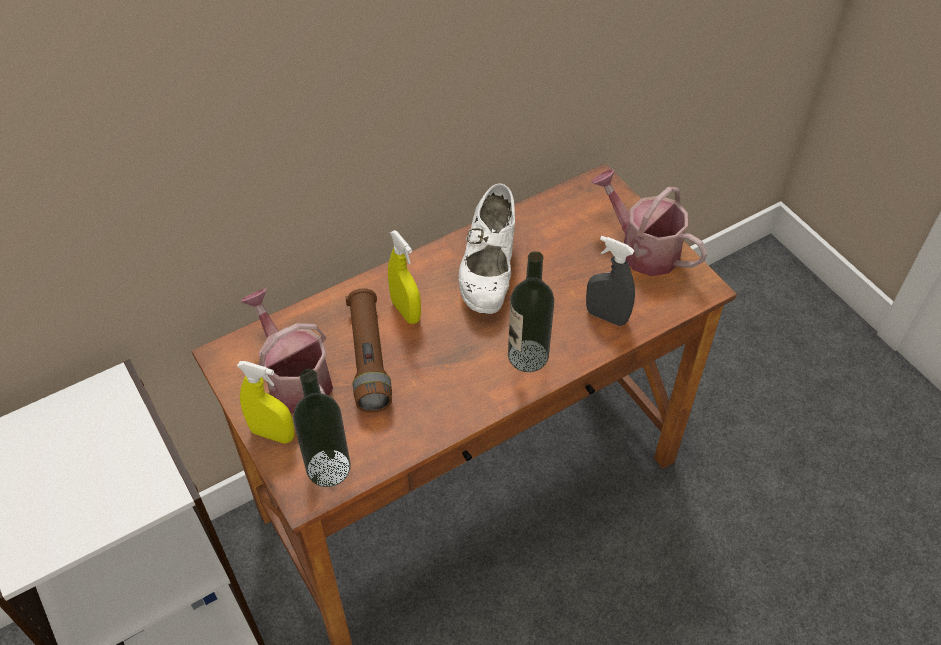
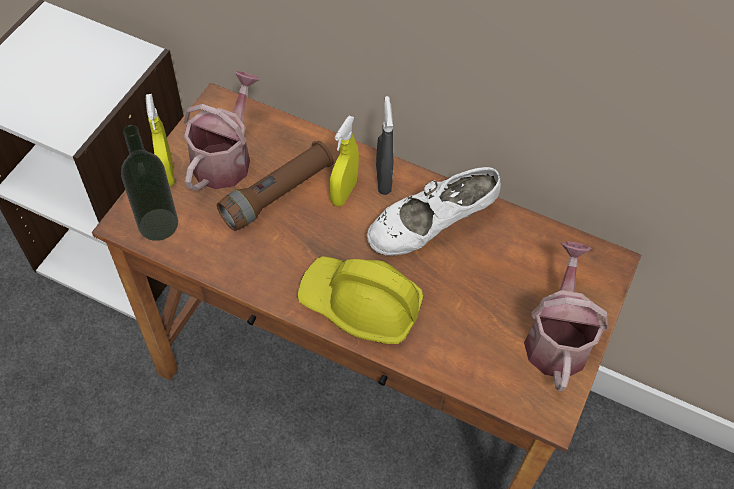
camera: 55 degrees right, 5 degrees up
(528, 356) = (360, 305): bottle -> yellow hard hat
(606, 316) = (450, 345): grey spray bottle -> grey spray bottle (383, 180)

